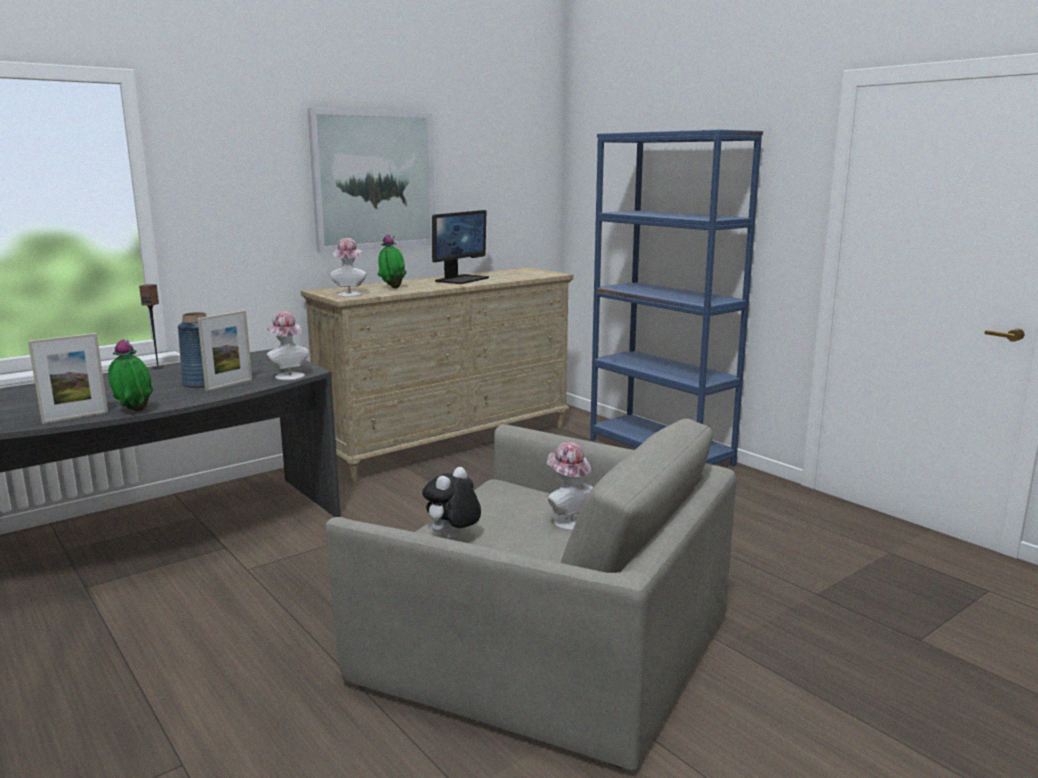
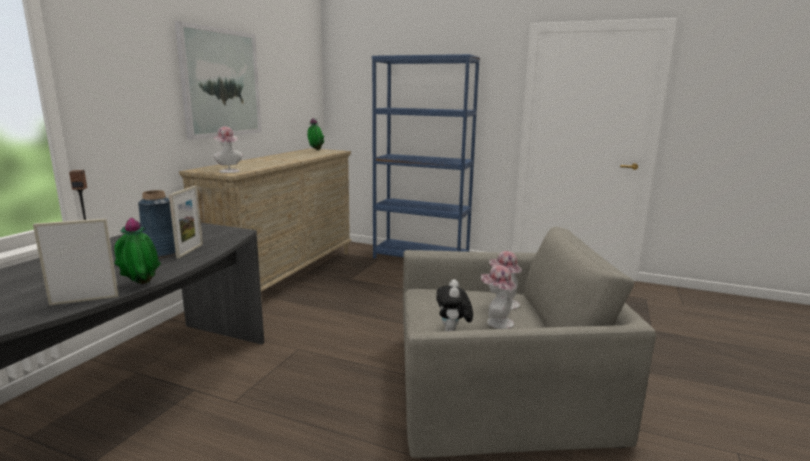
camera: 30 degrees left, 0 degrees up
(75, 417) = (84, 300): picture frame -> picture frame turned 135 degrees counterclockwise
(288, 375) = (227, 237): hat -> hat (496, 322)
(392, 288) = (250, 165): potted plant -> potted plant (315, 150)
(461, 279) = (286, 157): monitor -> none

